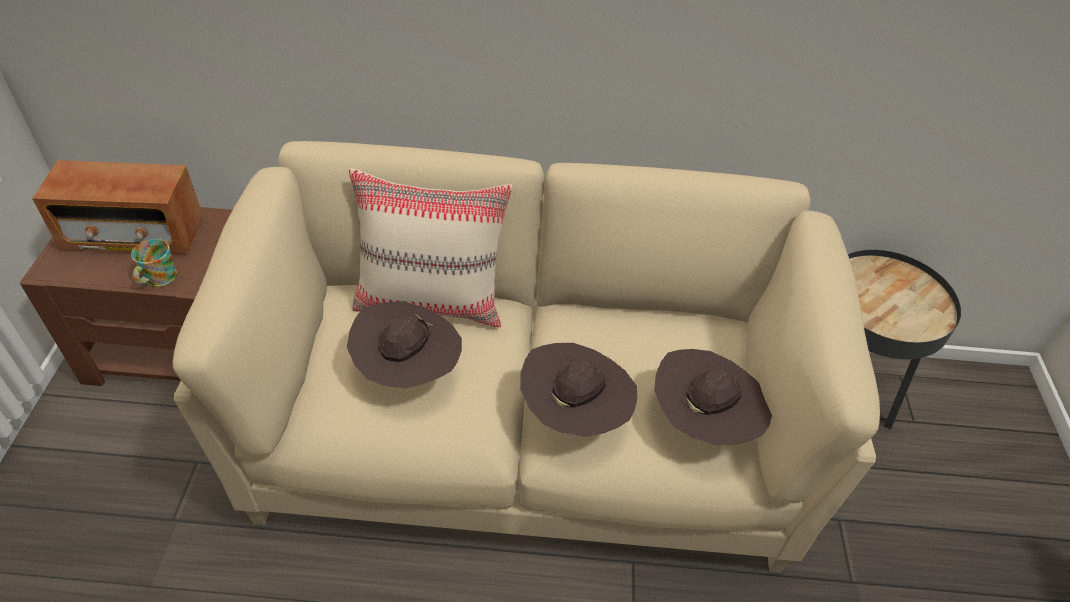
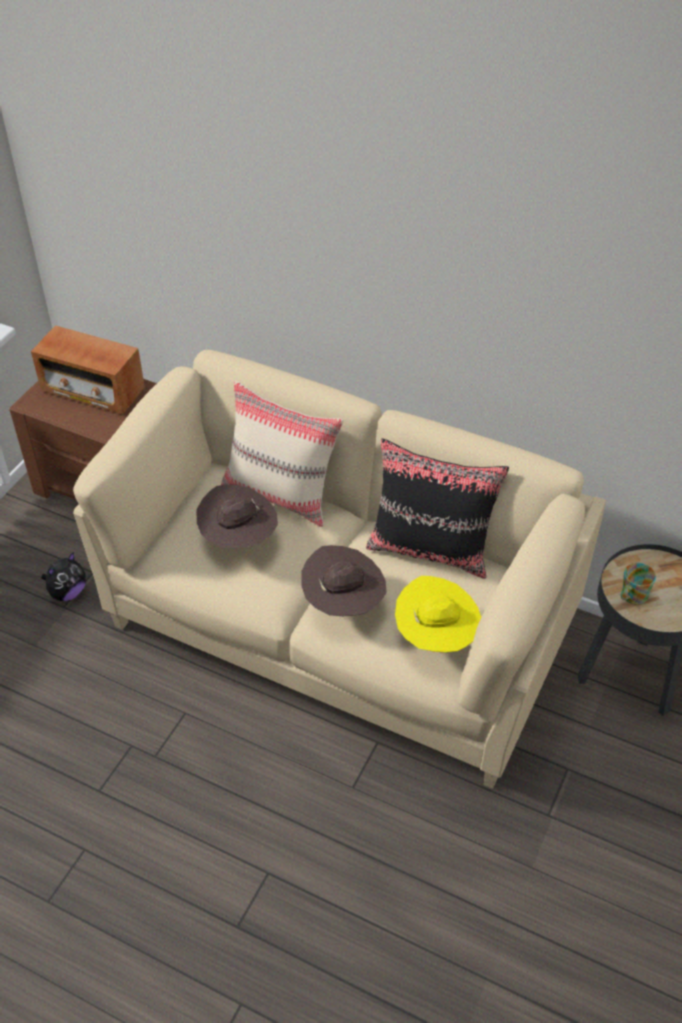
camera: 25 degrees right, 0 degrees up
(157, 279) = (97, 428): mug -> mug (631, 596)
(172, 499) = (68, 592): none -> plush toy
(636, 319) = (431, 549): none -> black pillow
(703, 422) = (436, 637): brown hat -> yellow hat

